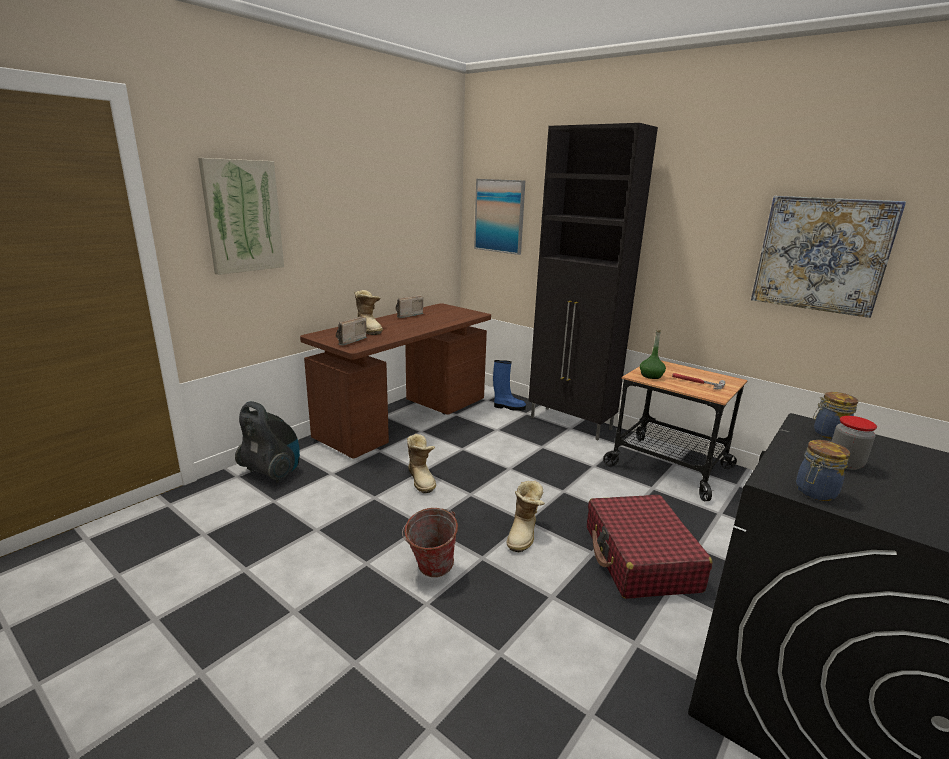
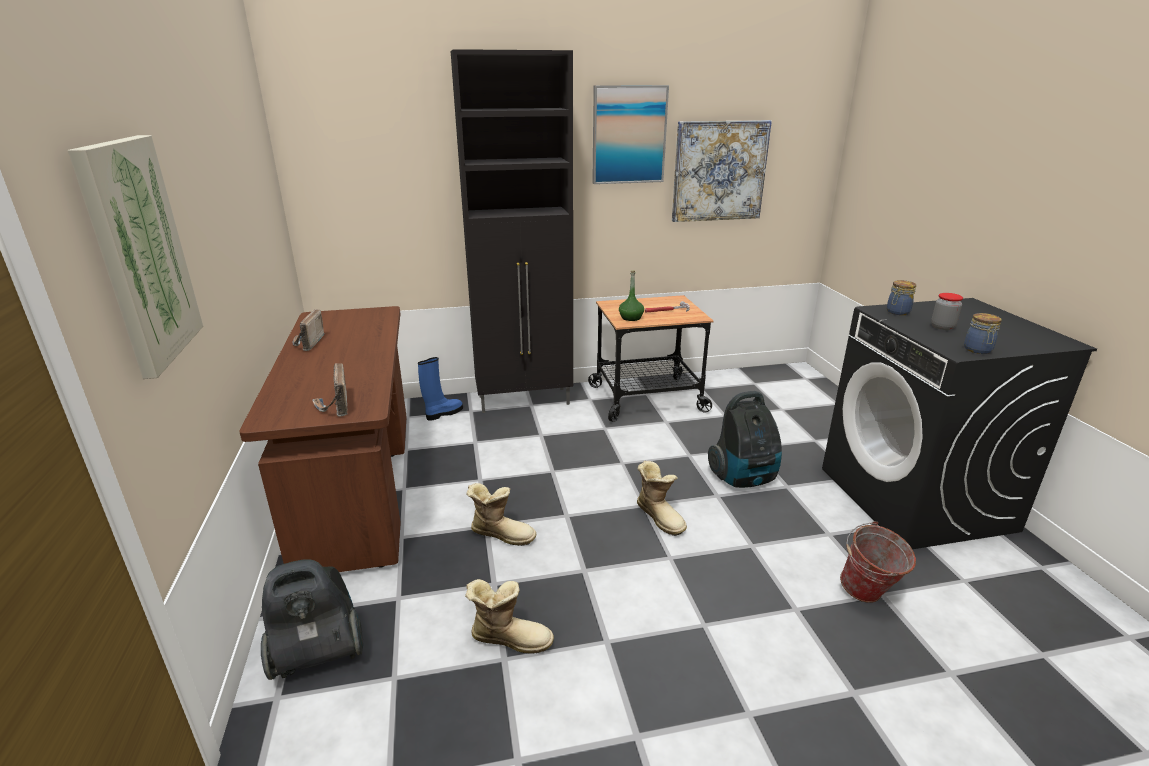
camera: 50 degrees left, 5 degrees up
(370, 329) = (313, 380): boot -> boot (510, 637)
(430, 571) = (659, 600): bucket -> bucket (868, 596)
(499, 216) = (352, 171): picture -> picture (629, 135)
(640, 559) = (744, 478): red suitcase -> vacuum cleaner

